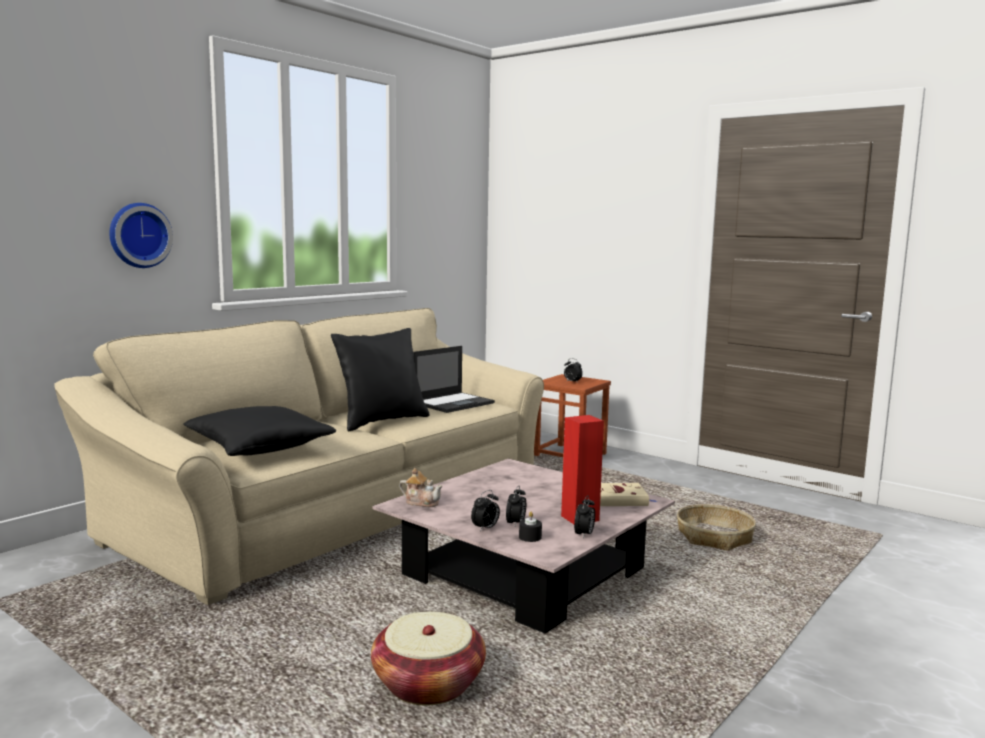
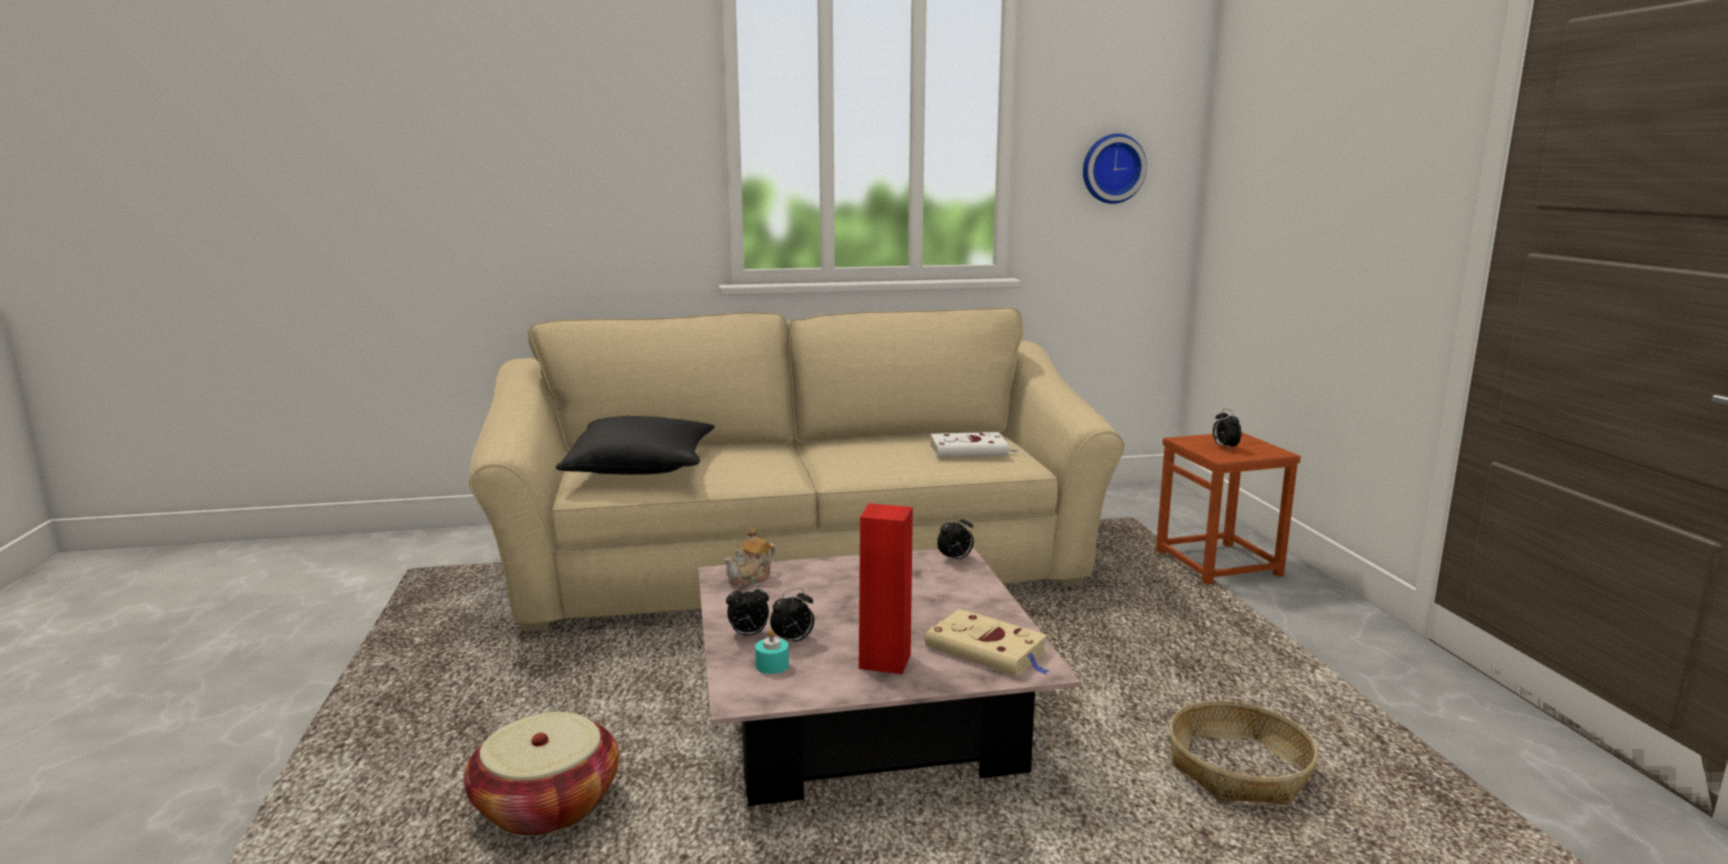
camera: 40 degrees right, 5 degrees up
(139, 235) = (624, 203): wall clock -> wall clock (1112, 168)
(382, 421) = (835, 459): black pillow -> none
(421, 502) = (751, 578): teapot -> teapot turned 75 degrees clockwise
(454, 403) = (971, 450): laptop -> white book
(530, 537) = (772, 665): black candle -> turquoise candle
(584, 535) = (840, 687): alarm clock -> alarm clock (955, 559)

